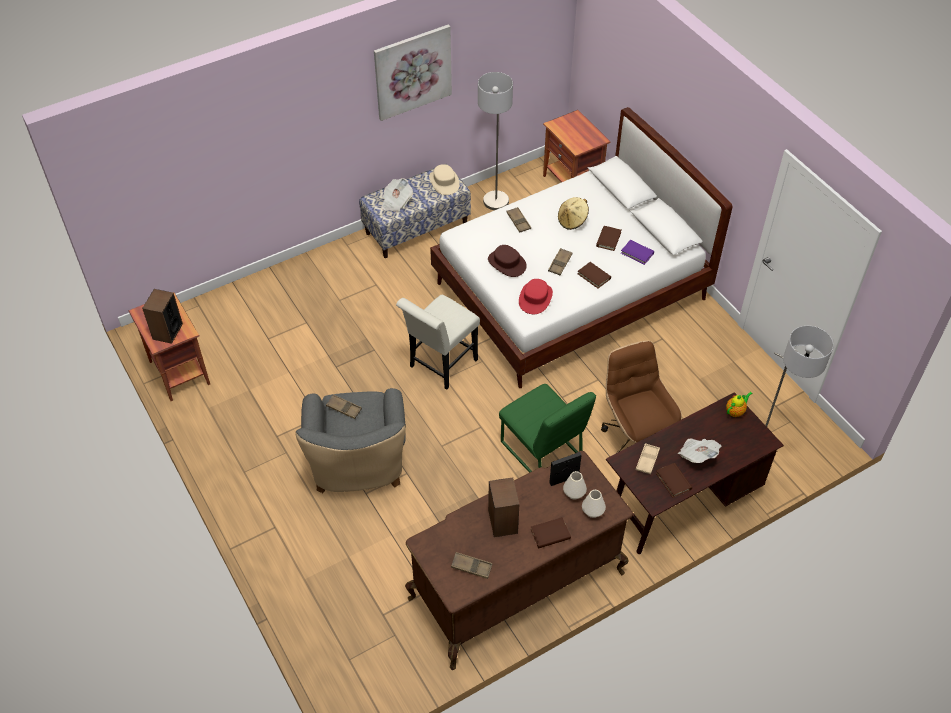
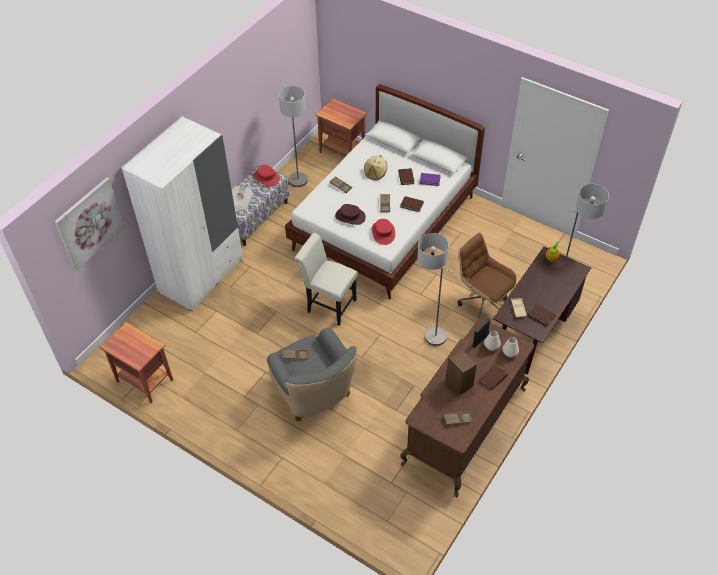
camera: 25 degrees left, 0 degrees up
(167, 331) = (140, 351): speaker -> none
(314, 275) = (201, 276): none -> white wardrobe
(413, 72) = (232, 104): picture -> picture (89, 223)
(440, 366) = (328, 305): white chair -> white chair turned 105 degrees clockwise
(444, 182) = (266, 177): beige hat -> red hat
(542, 451) = (429, 334): green chair -> grey floor lamp
(697, 455) = (546, 294): newspaper -> none

